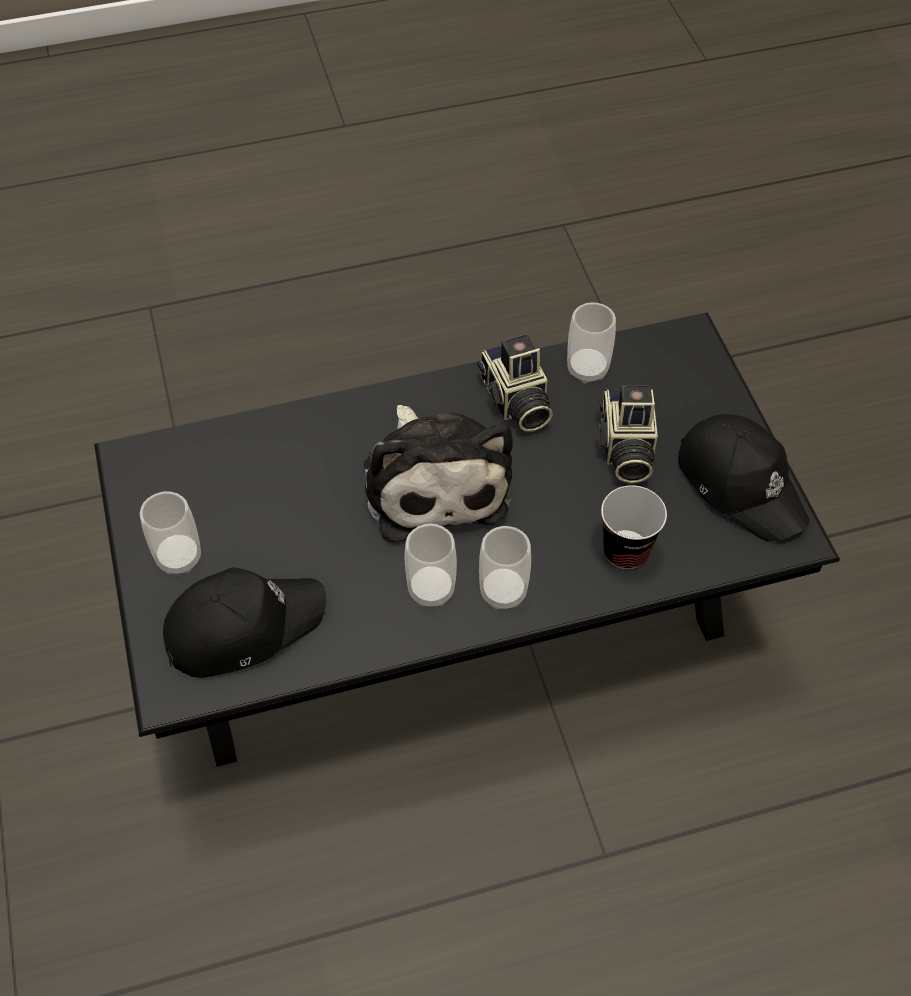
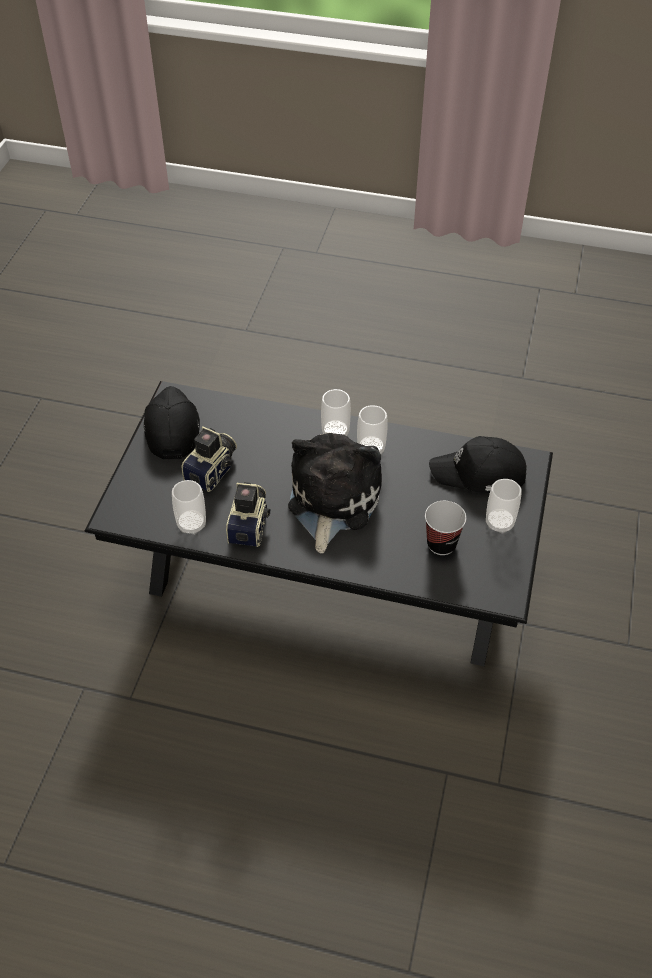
camera: 150 degrees left, 5 degrees down
(626, 551) = (259, 424): cup -> cup (441, 544)

